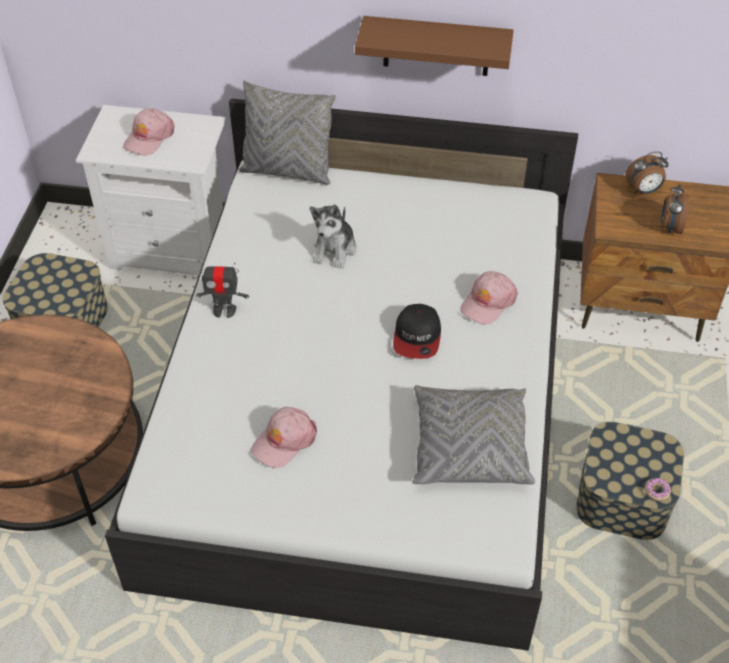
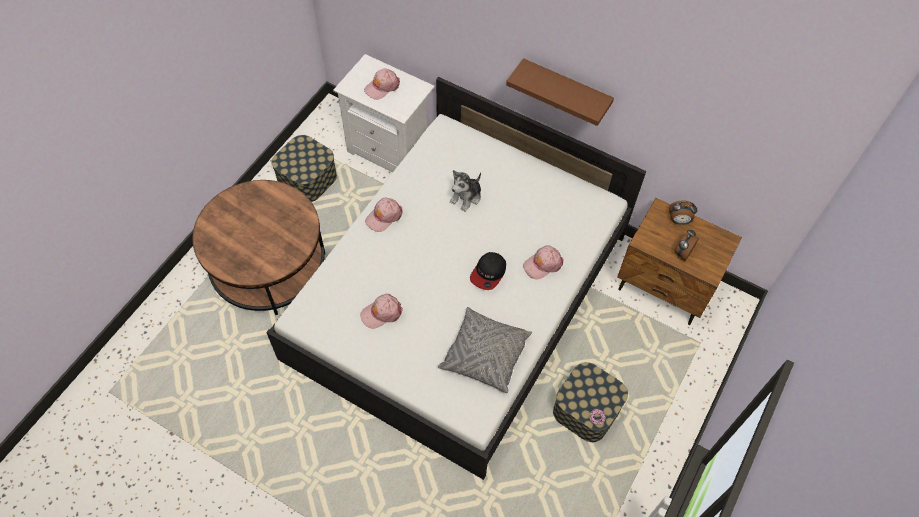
camera: 20 degrees right, 10 degrees up
(224, 310) = (384, 216): toy robot -> pink cap
(287, 171) = (463, 131): grey pillow -> none

